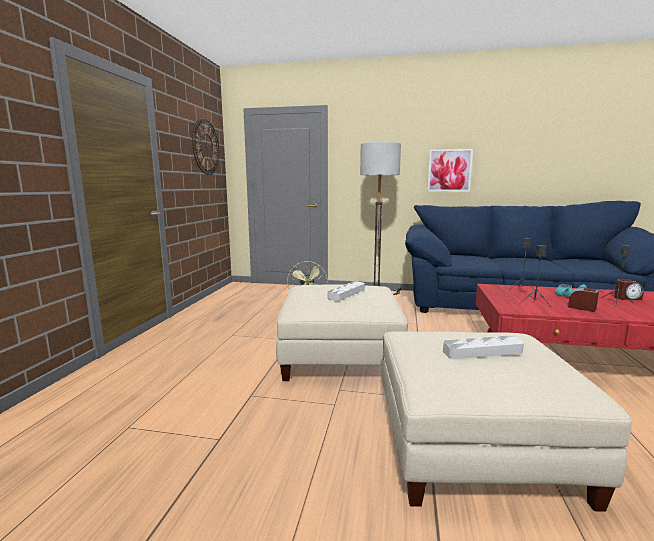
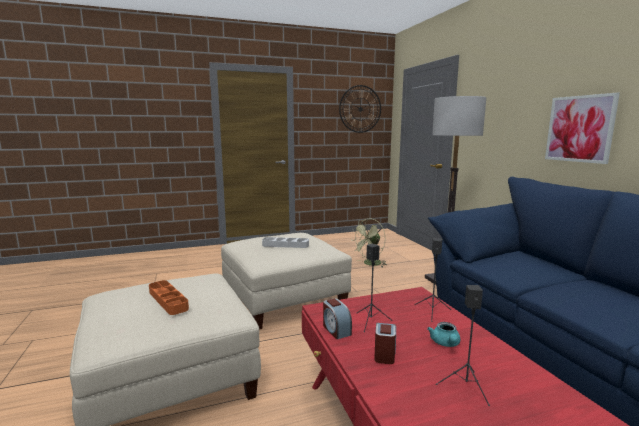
camera: 60 degrees right, 0 degrees up
(482, 351) = (168, 300): grey tray -> orange tray
(627, 298) = (521, 402): alarm clock -> alarm clock (336, 330)

